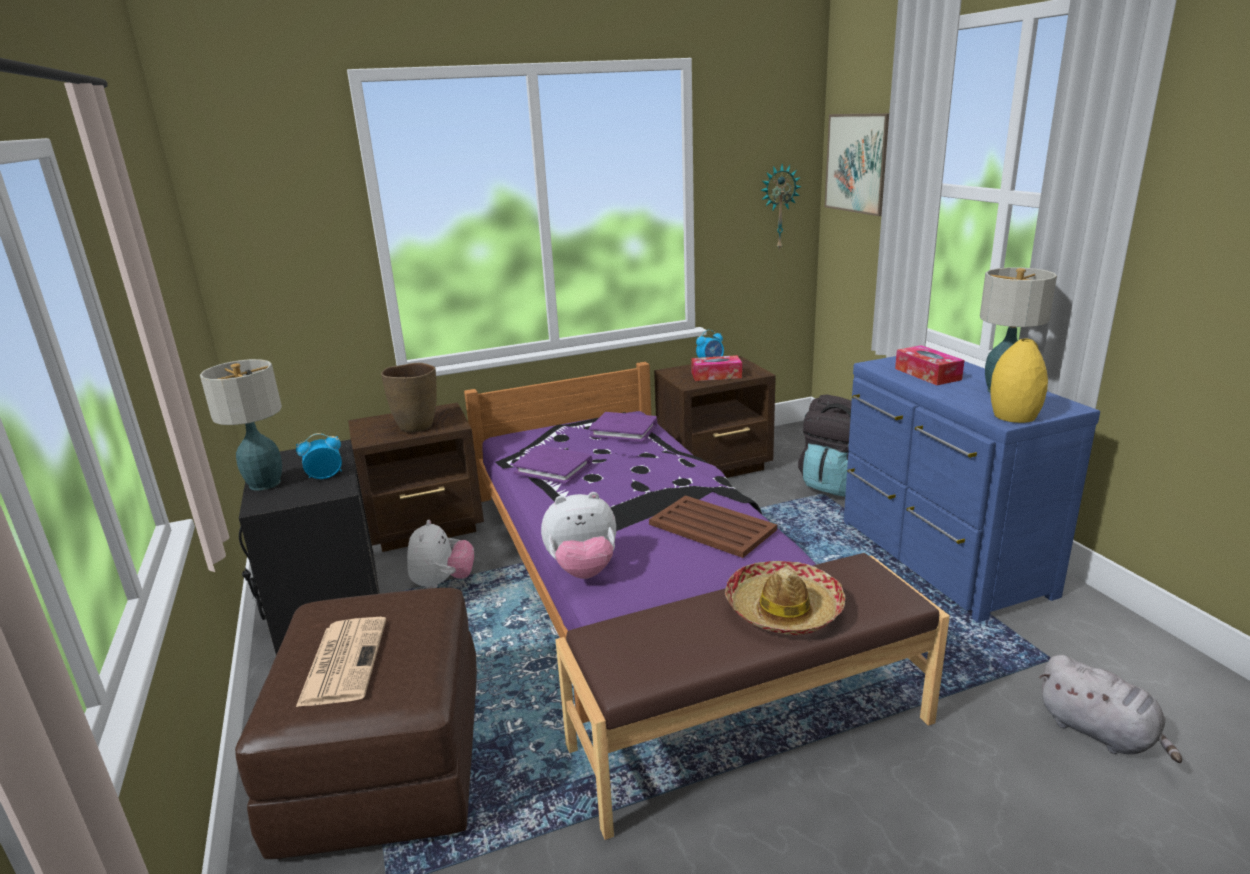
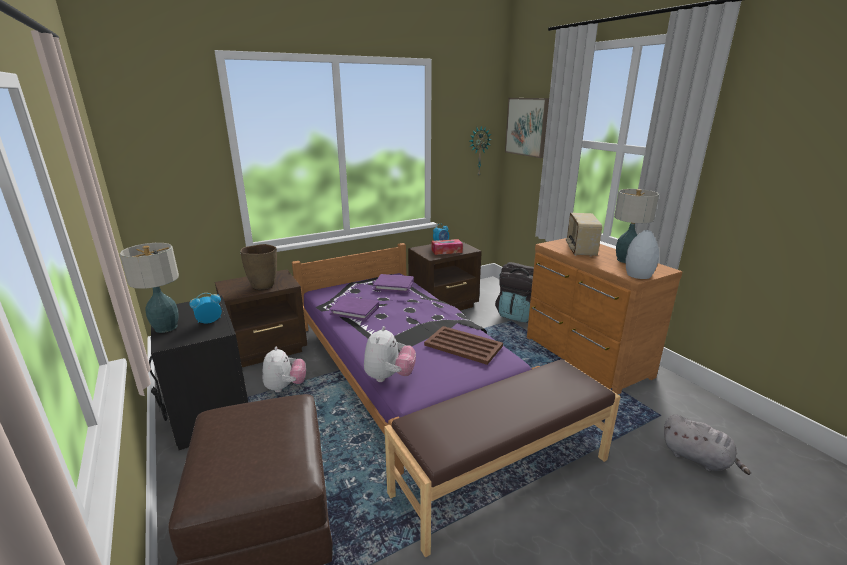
camera: 10 degrees left, 0 degrees up
(343, 660) = (241, 452): newspaper -> none
(583, 570) = (389, 377): plush toy -> plush toy turned 60 degrees counterclockwise
(783, 609) = (525, 398): hat -> none
(927, 374) = (580, 250): tissue box -> radio
(939, 559) = (584, 358): blue dresser -> brown dresser
(1013, 416) = (637, 275): yellow vase -> grey vase

